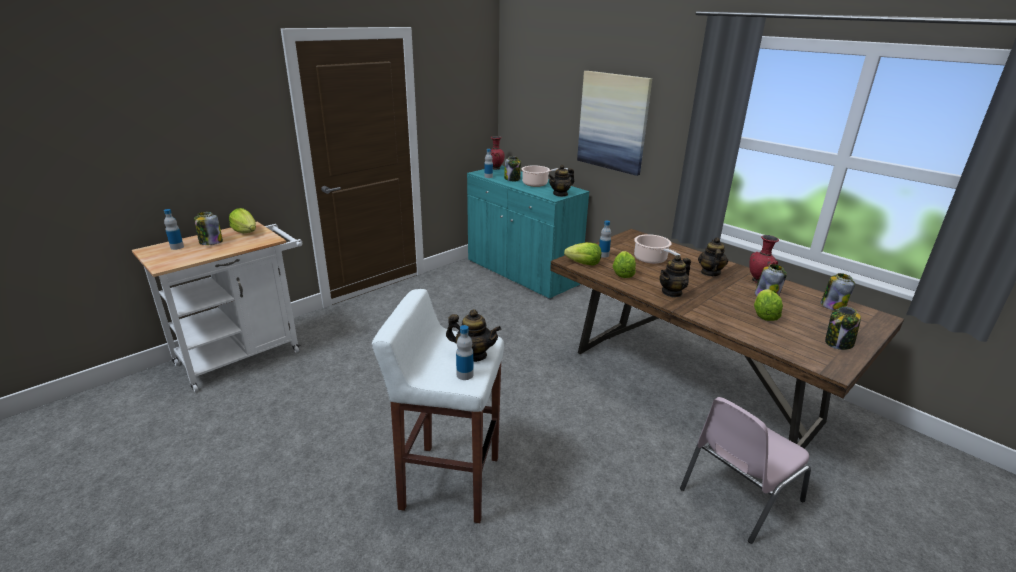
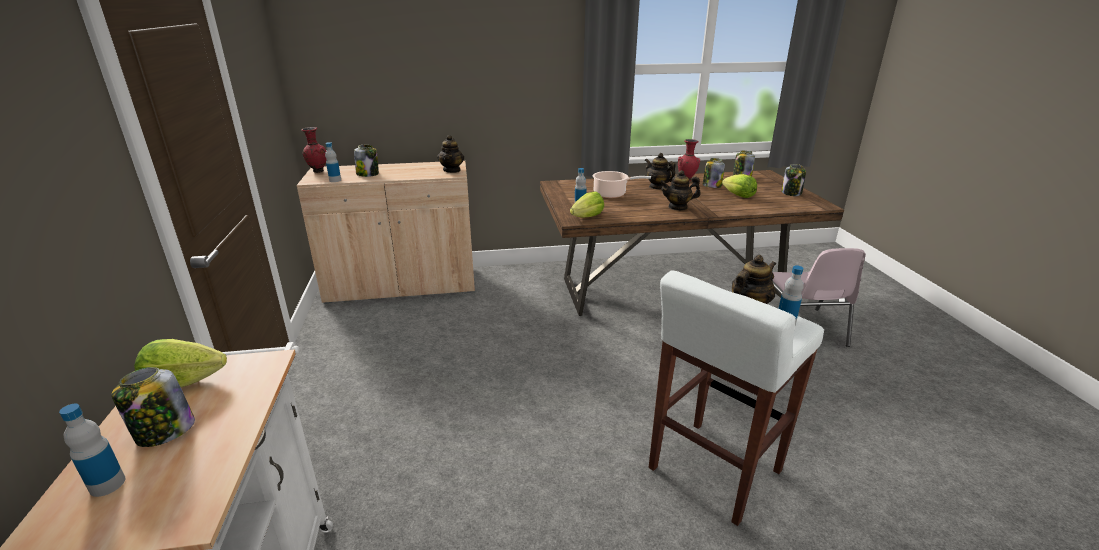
camera: 55 degrees left, 0 degrees up
(522, 273) = (402, 285): turquoise cabinet -> beige cabinet
(537, 184) = (404, 170): cooking pot -> none
(613, 122) = (482, 76): picture -> none
(622, 273) = (625, 210): lettuce -> none
(672, 292) = (678, 207): teapot -> teapot turned 90 degrees clockwise

